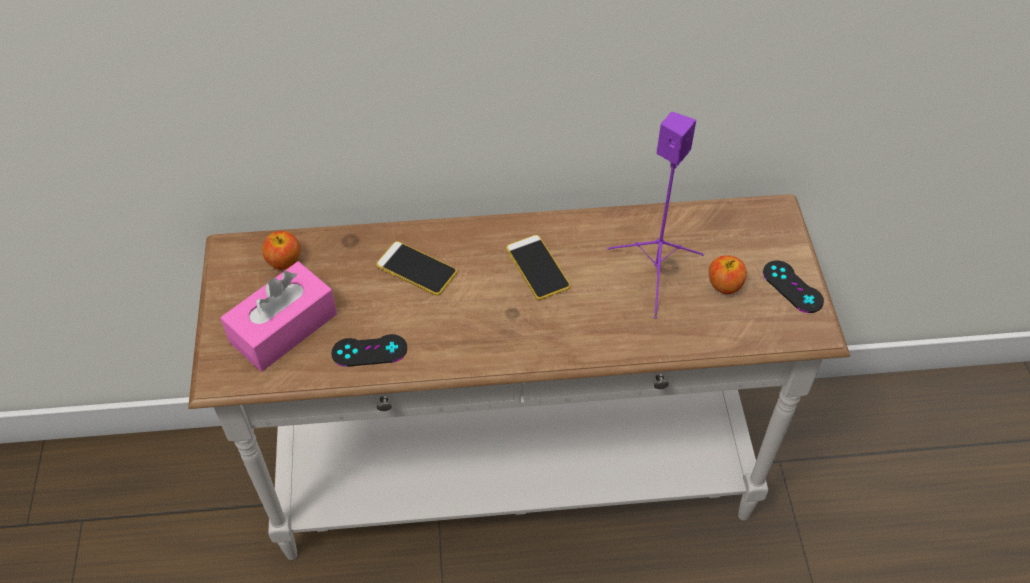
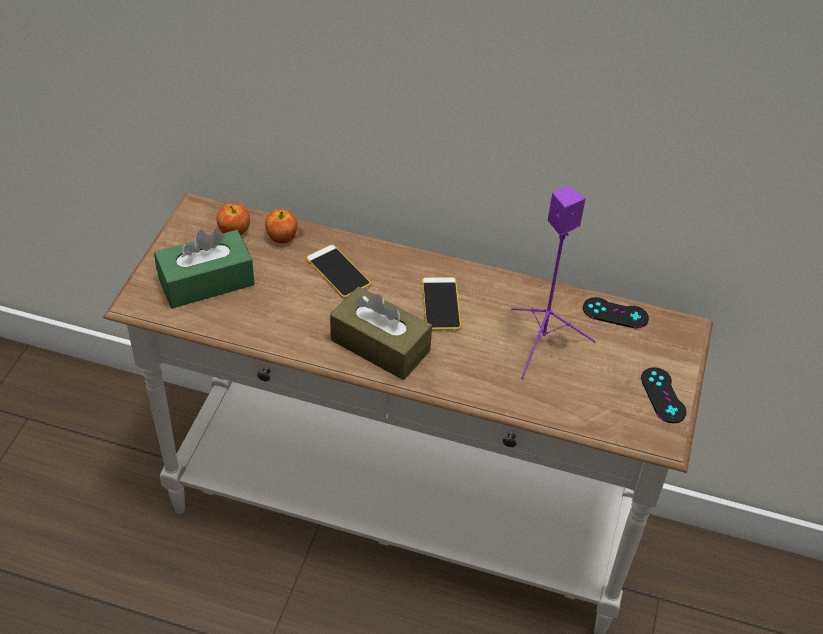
camera: 20 degrees right, 5 degrees down
(283, 328) = (206, 282): pink tissue box -> green tissue box
(369, 351) = (265, 322): black game controller -> black game controller (615, 313)
(500, 333) = (380, 345): none -> brown tissue box
(724, 285) = (600, 373): apple -> apple (282, 237)

